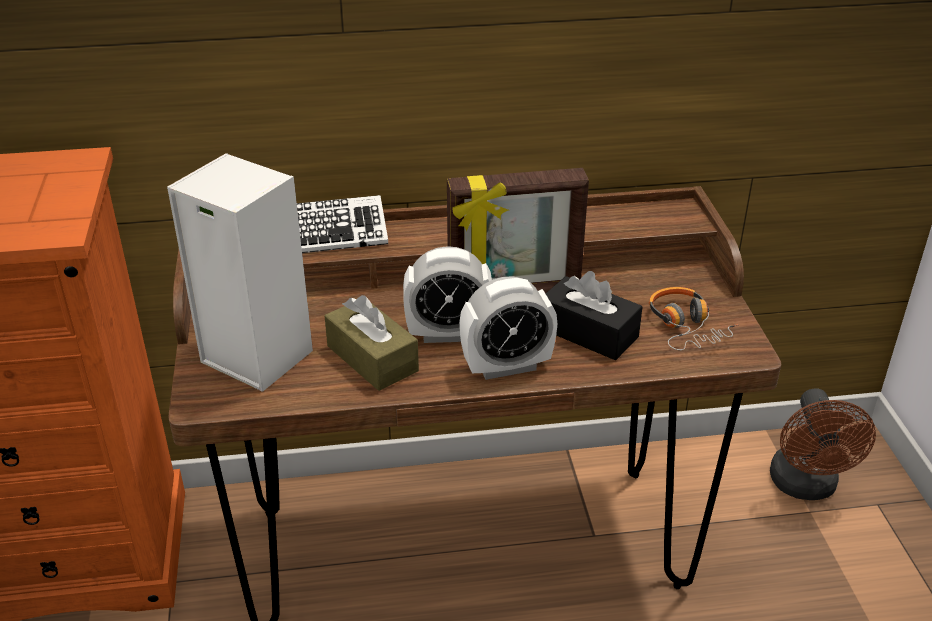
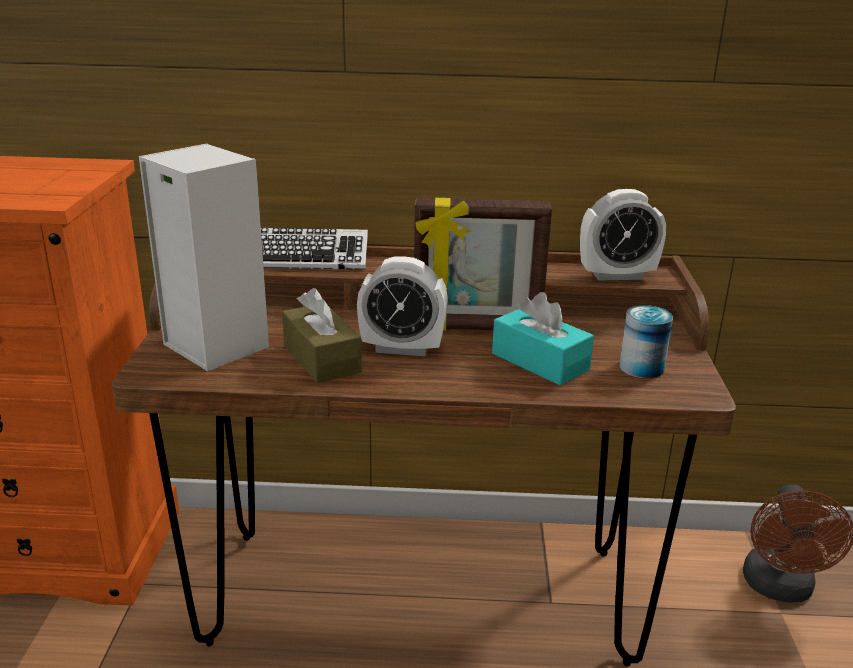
camera: 10 degrees right, 10 degrees down
(506, 366) = (448, 378): alarm clock -> alarm clock (617, 275)
(588, 332) = (540, 362): black tissue box -> turquoise tissue box
(686, 327) = (641, 367): headphones -> can

